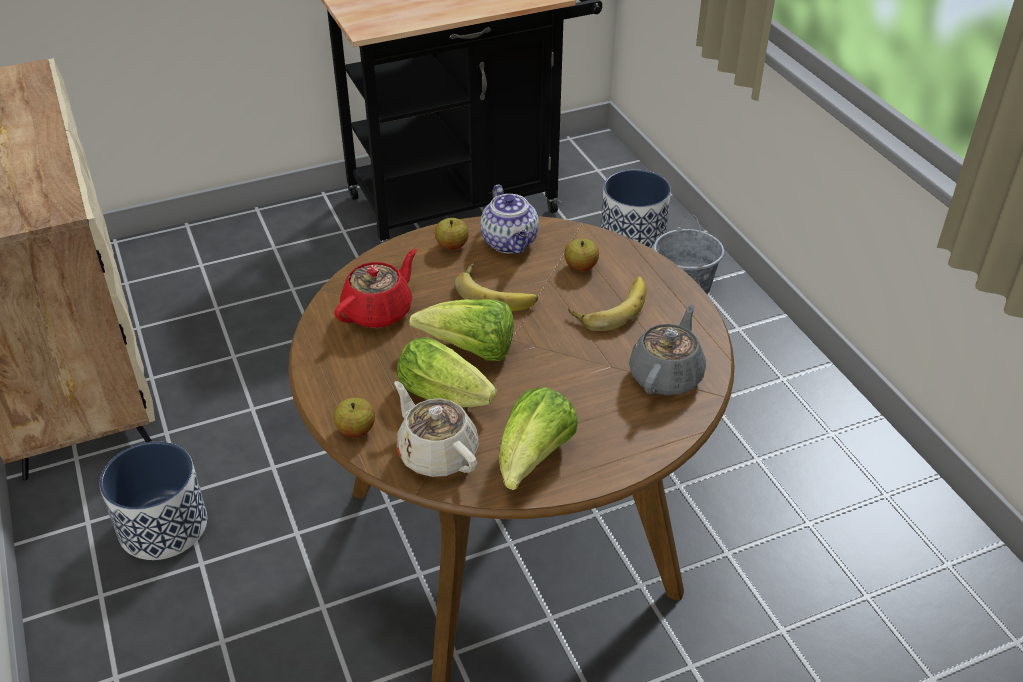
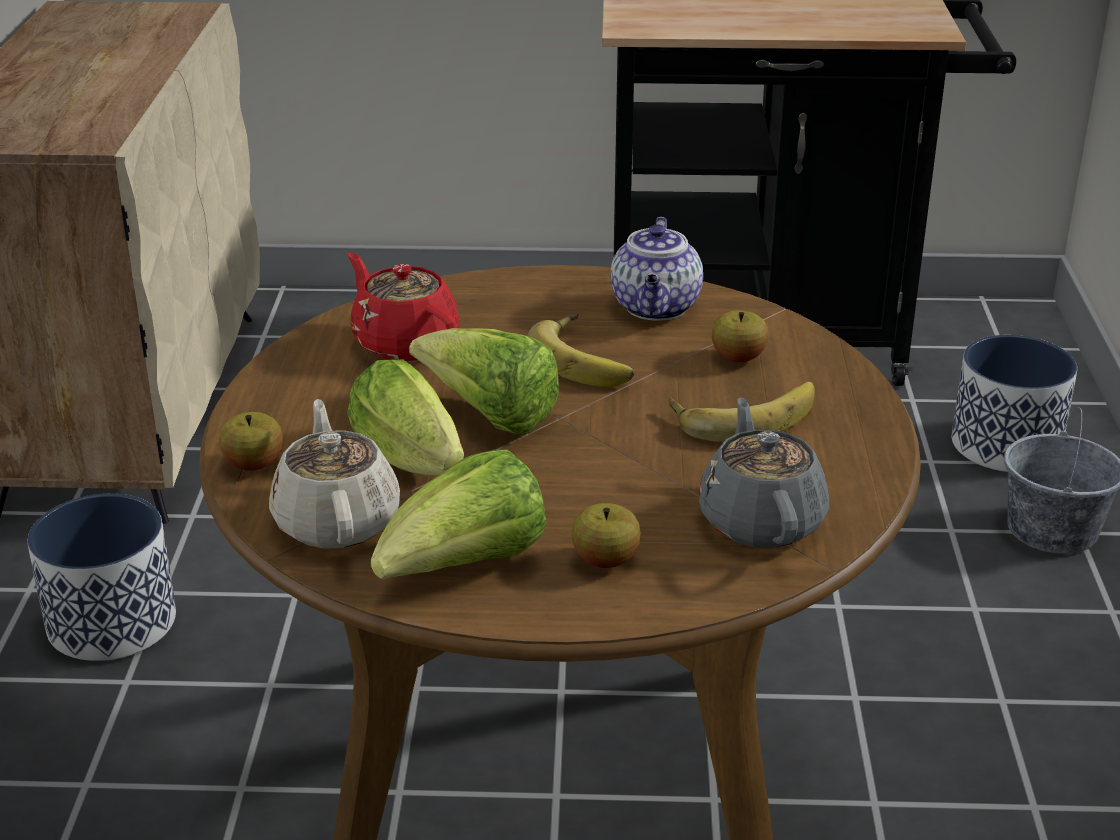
camera: 25 degrees right, 10 degrees down
(379, 311) = (404, 342): red teapot -> red teapot turned 105 degrees counterclockwise
(452, 246) = (569, 293): apple -> apple (605, 560)
(666, 375) = (761, 520): grey teapot -> grey teapot turned 60 degrees counterclockwise

